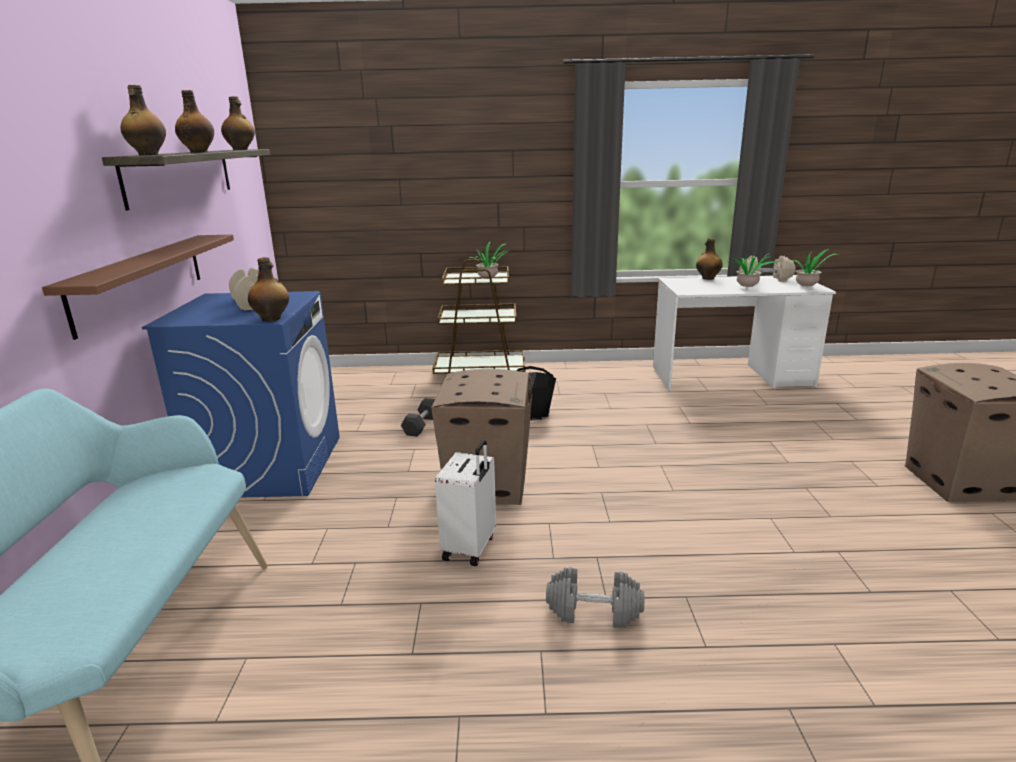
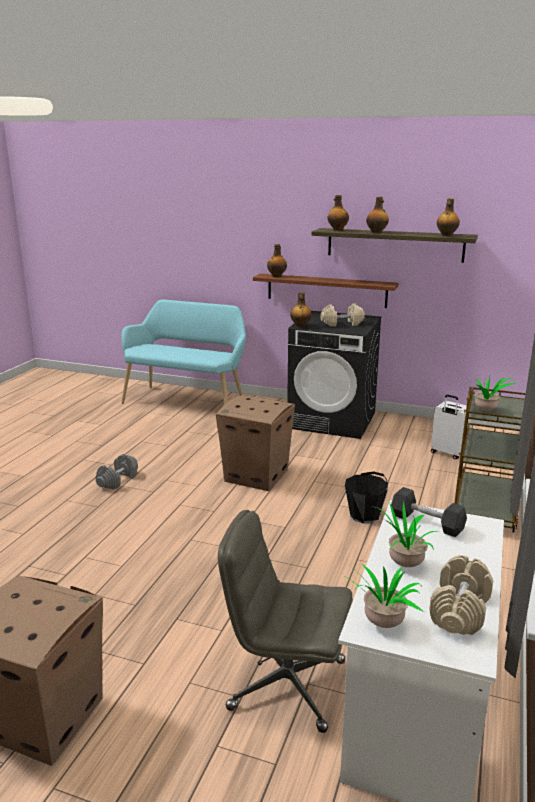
camera: 110 degrees right, 0 degrees up
(270, 465) = (332, 420): blue washing machine -> black washing machine
(422, 425) = (366, 466): black dumbbell -> black dumbbell (427, 522)
(470, 548) = (196, 461): white suitcase -> white suitcase (448, 453)
(707, 278) = (485, 557): bottle -> bottle (277, 276)
(779, 410) = (286, 684): none -> grey office chair

